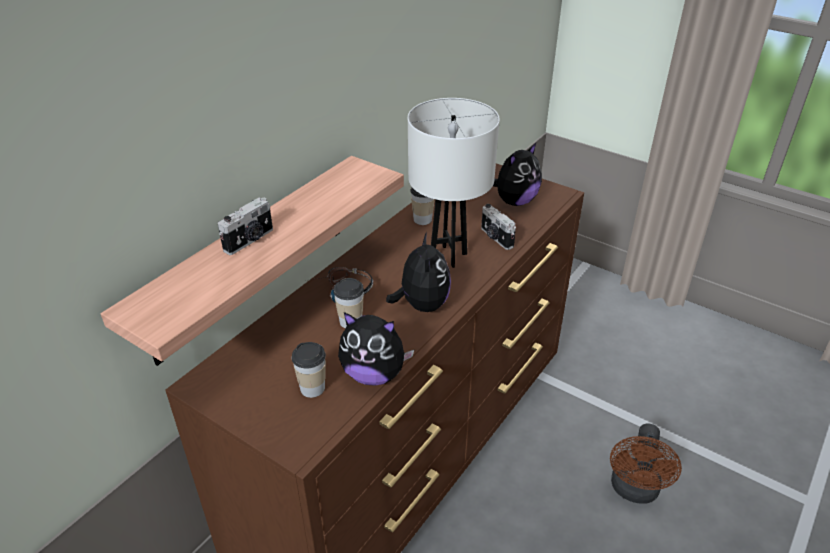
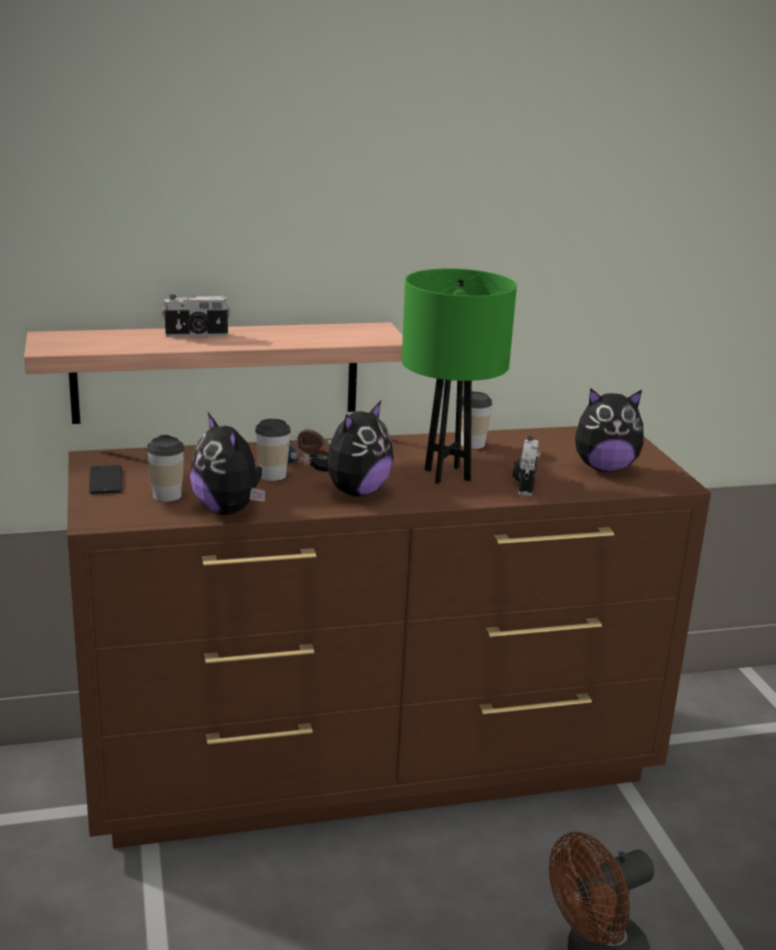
camera: 40 degrees right, 15 degrees down
(245, 402) = (105, 480): none -> phone
(448, 256) = (447, 475): white table lamp -> green table lamp

